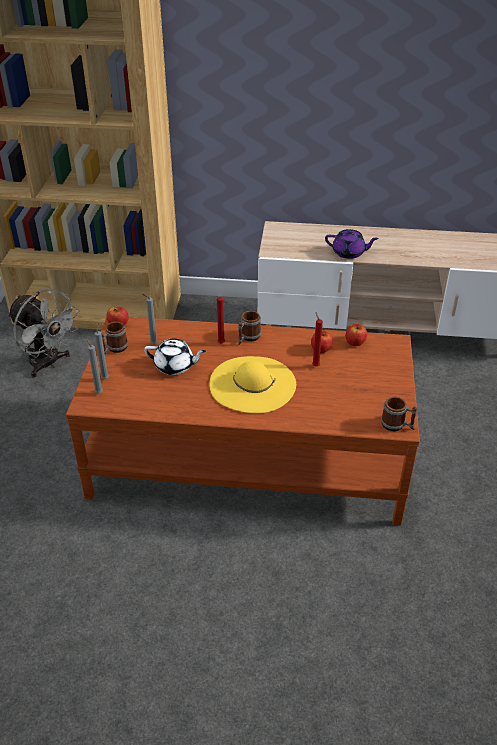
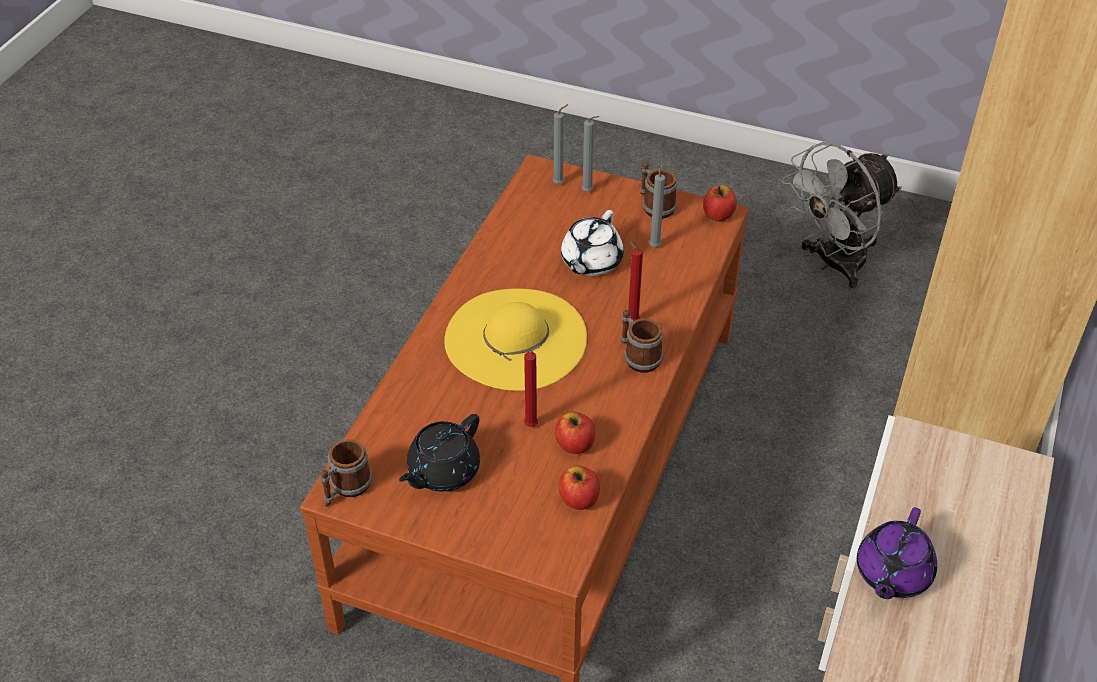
camera: 105 degrees right, 5 degrees up
(364, 391) = (442, 471): none -> black teapot

